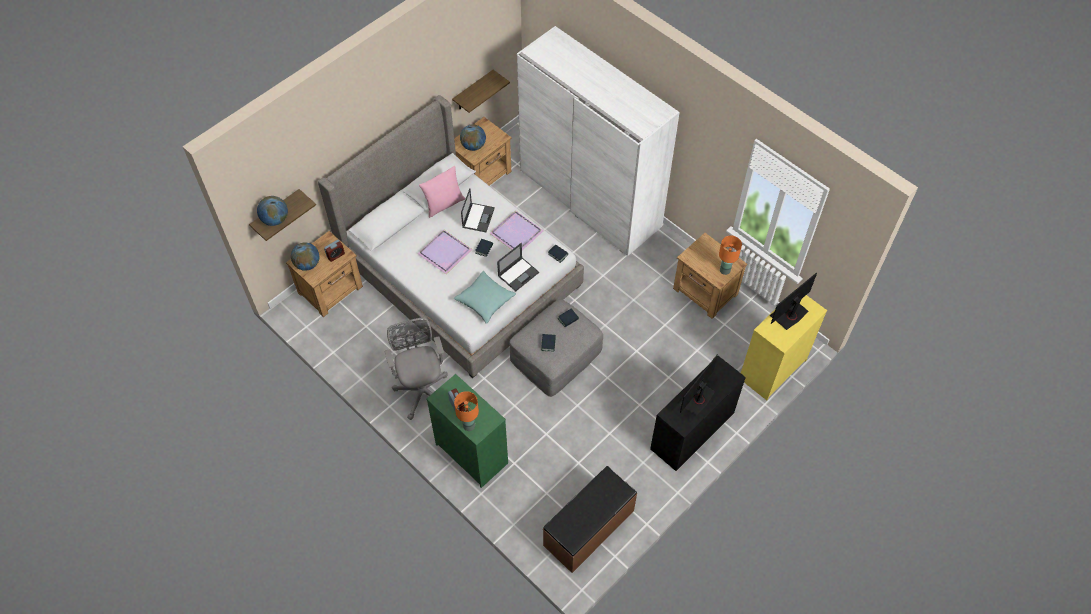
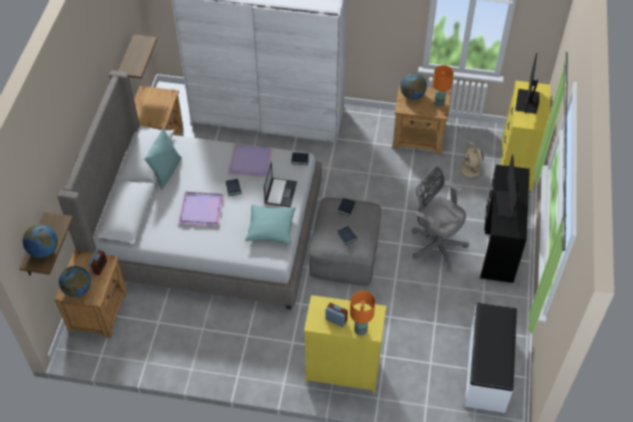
camera: 35 degrees left, 5 degrees down
(422, 389) = (254, 344): grey office chair -> grey office chair (435, 244)
(444, 204) = (166, 172): pink pillow -> turquoise pillow
(472, 453) = (343, 370): green dresser -> yellow dresser
(473, 146) = (150, 113): globe -> globe (412, 95)
(478, 217) = (206, 166): laptop -> none
(589, 528) = (488, 369): brown bench -> white bench
(726, 349) = (470, 171): none -> beige fan

